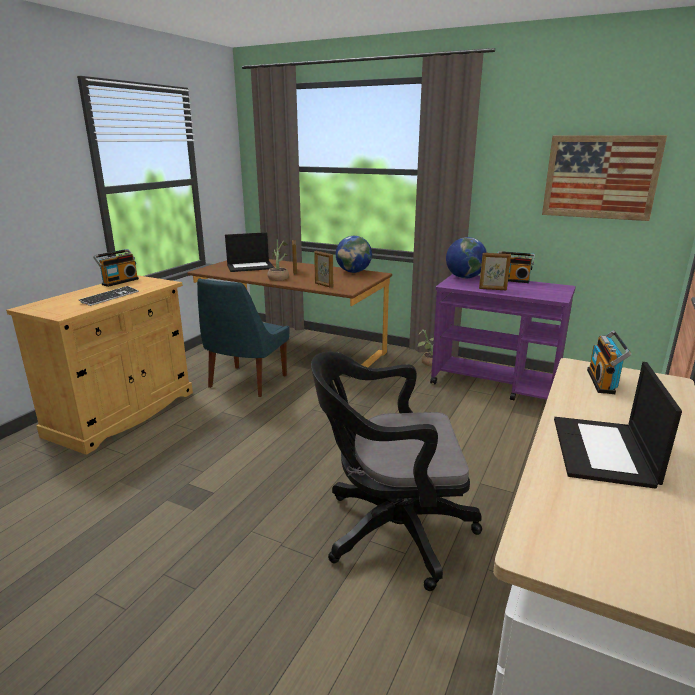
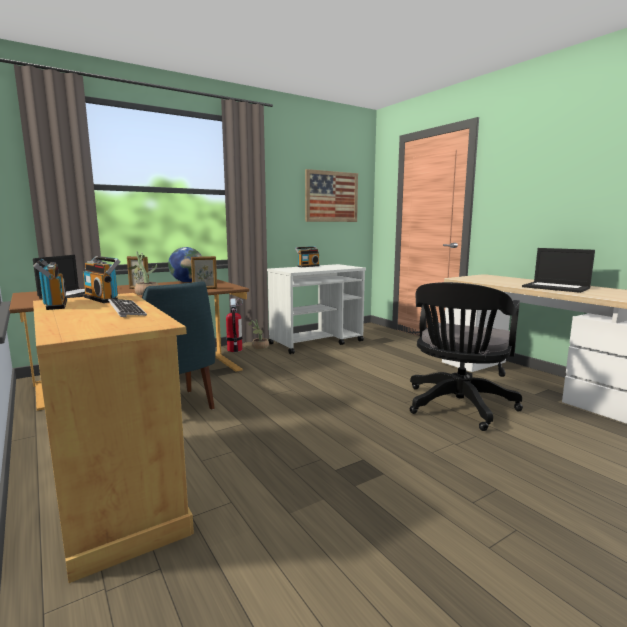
camera: 60 degrees left, 10 degrees down
(405, 356) = (235, 349): none -> fire extinguisher
(464, 277) = (283, 268): globe -> none
(492, 289) = (319, 269): picture frame -> none
(495, 384) = (317, 342): purple cart -> white cart
(603, 382) = (480, 279): radio -> radio (103, 299)

